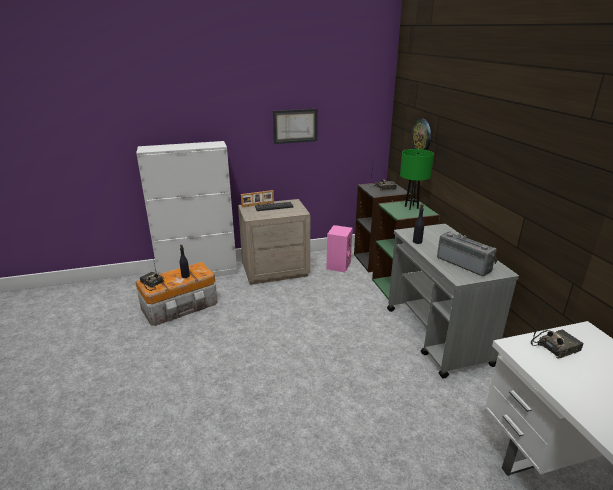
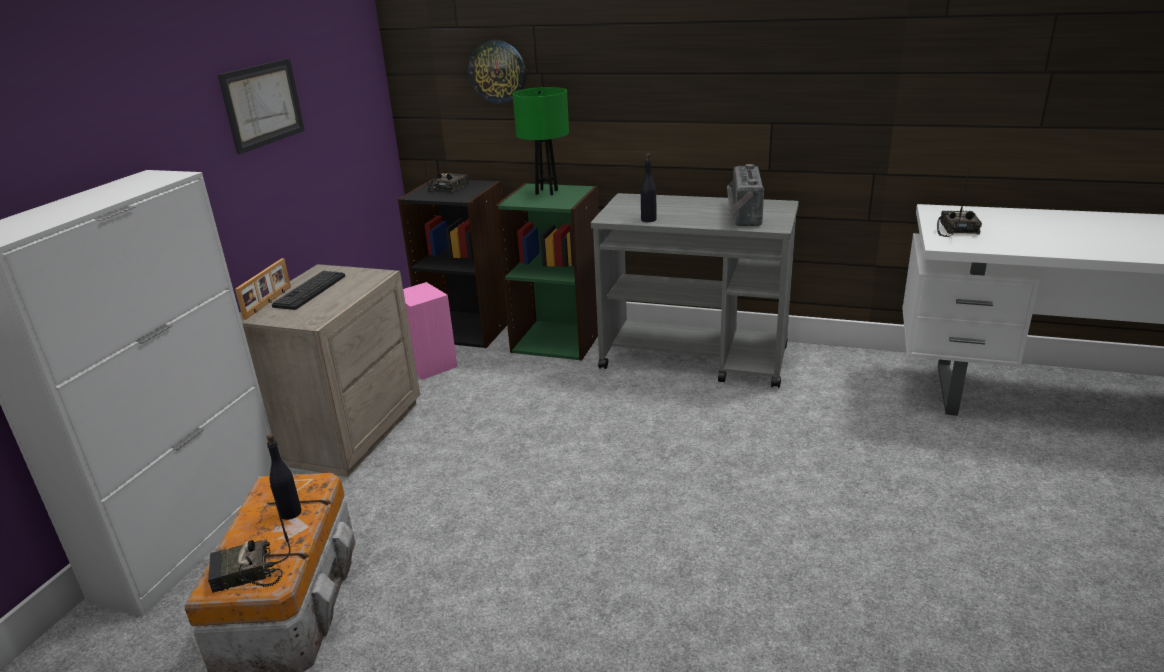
camera: 55 degrees left, 0 degrees up
(465, 264) = (741, 214): radio -> radio turned 75 degrees counterclockwise

